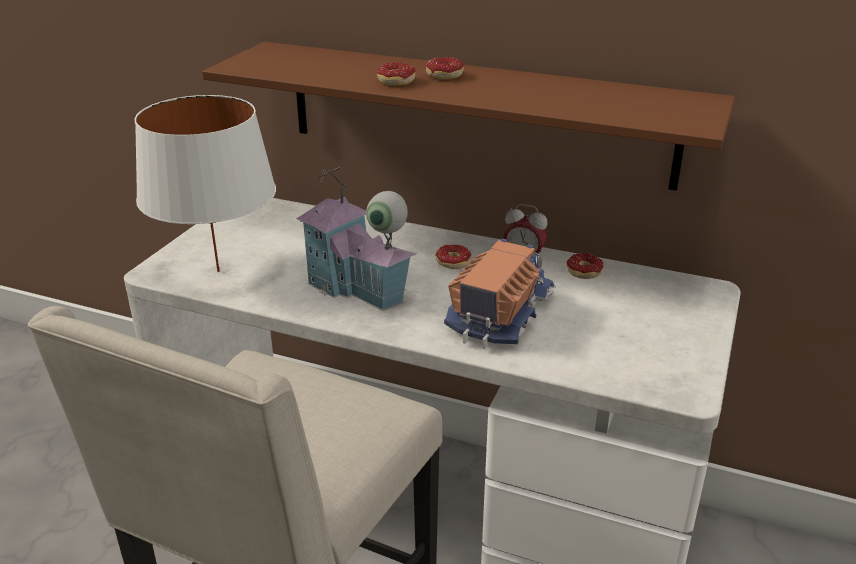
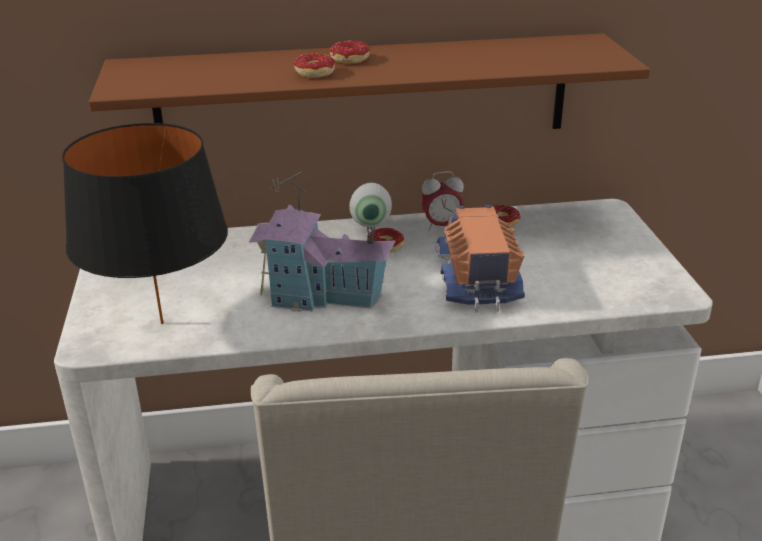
camera: 30 degrees left, 0 degrees up
(218, 271) = (162, 323): white table lamp -> black table lamp

